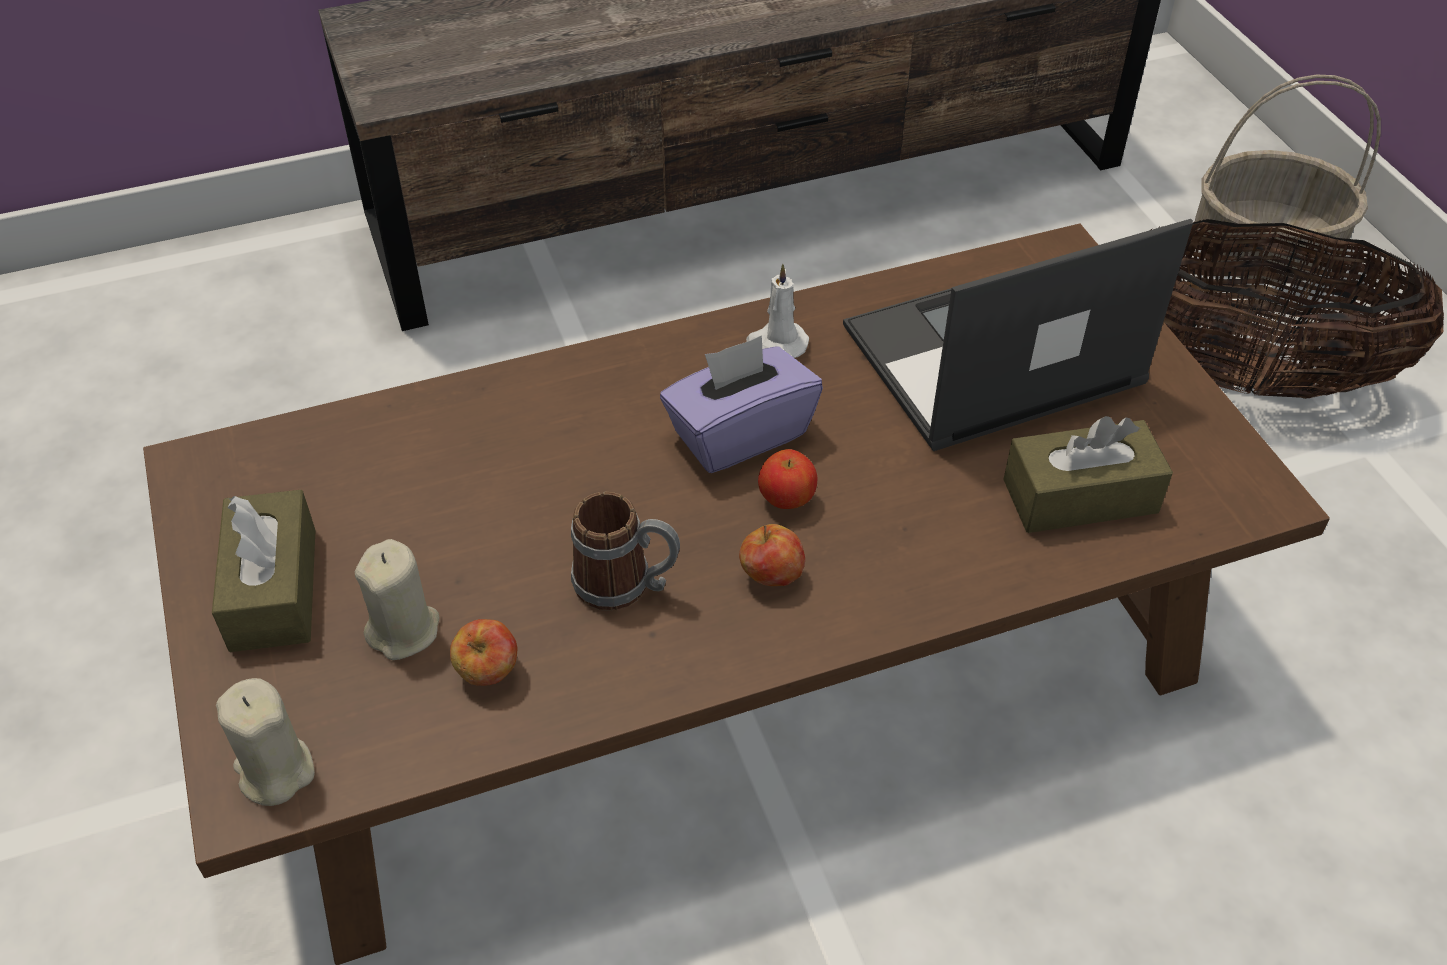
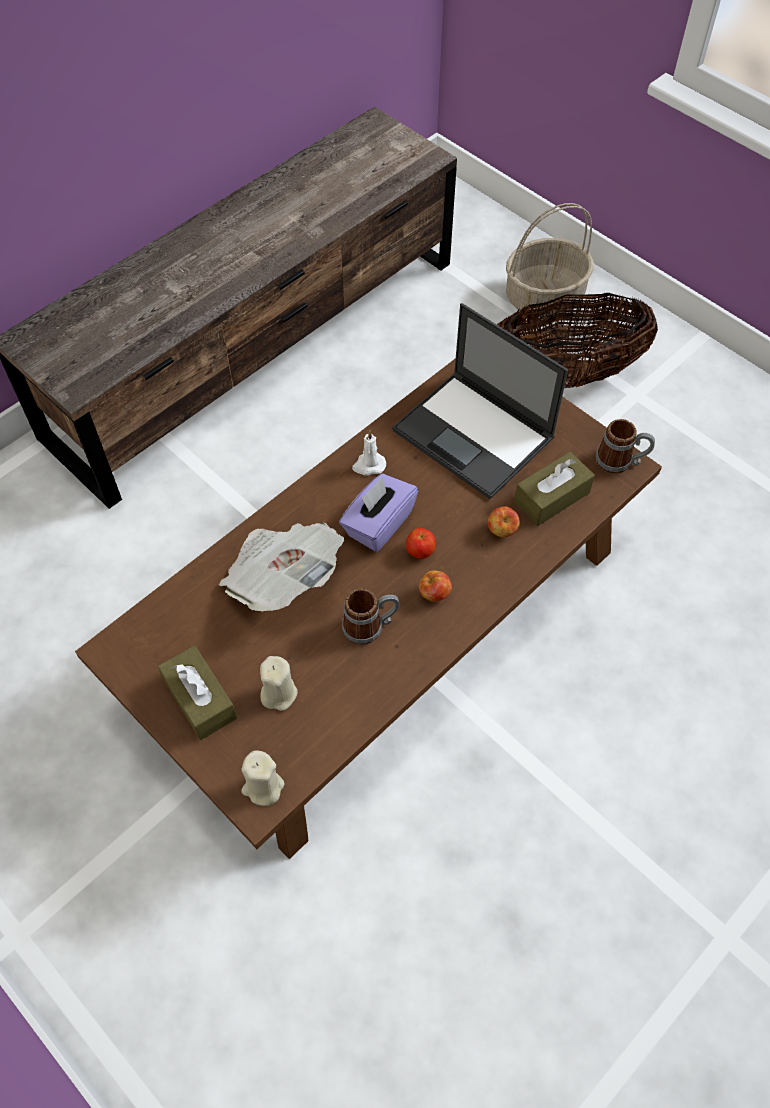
camera: 25 degrees left, 10 degrees up
(488, 672) = (332, 697): apple -> apple (501, 530)
(528, 459) = (282, 578): none -> newspaper
(989, 357) = (475, 435): laptop -> laptop turned 90 degrees counterclockwise
(1247, 483) = (620, 462): none -> mug

